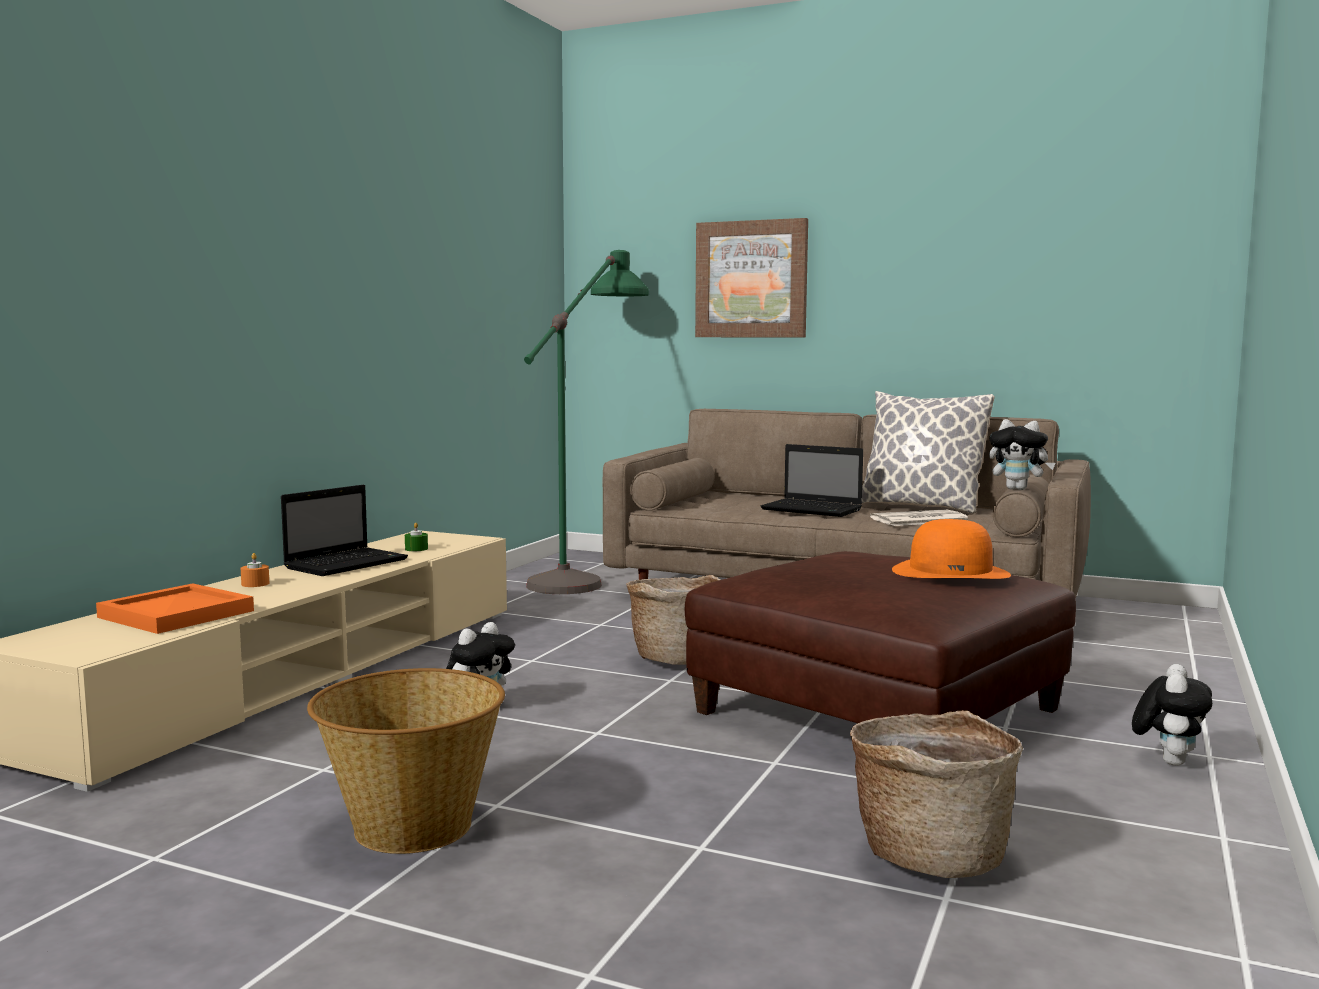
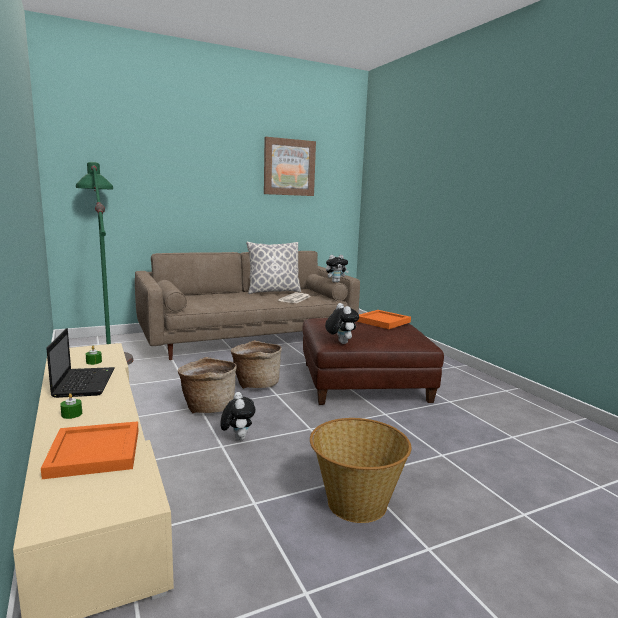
camera: 50 degrees left, 5 degrees up
(255, 584) = (72, 414): orange candle -> green candle
(751, 279) = (168, 183): picture -> picture (289, 167)
(813, 510) = (246, 300): laptop -> none
(930, 853) = (481, 425): basket -> basket (208, 407)
(951, 572) = (382, 321): orange hat -> orange tray
(1168, 761) = (452, 371): plush toy -> plush toy (340, 342)

